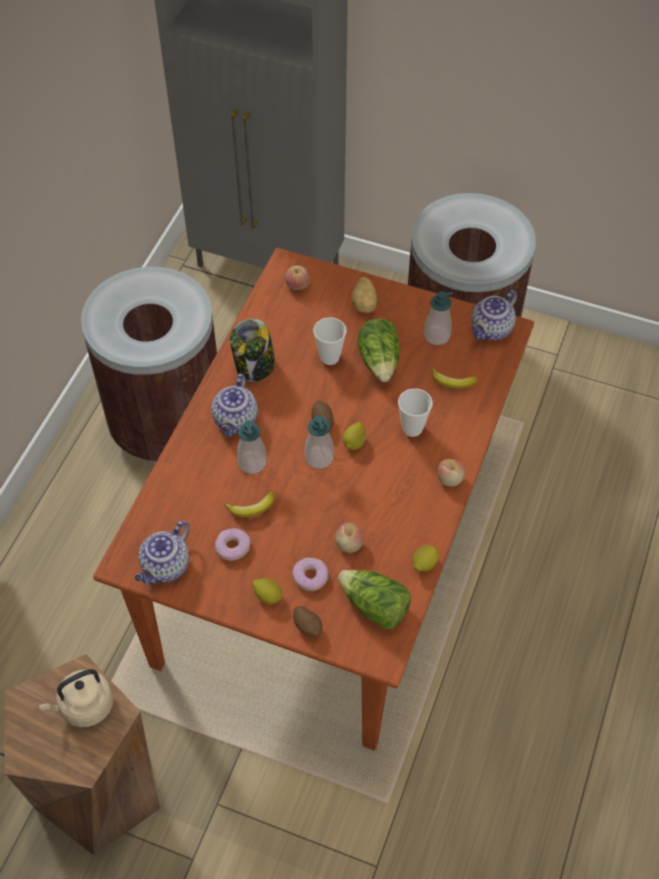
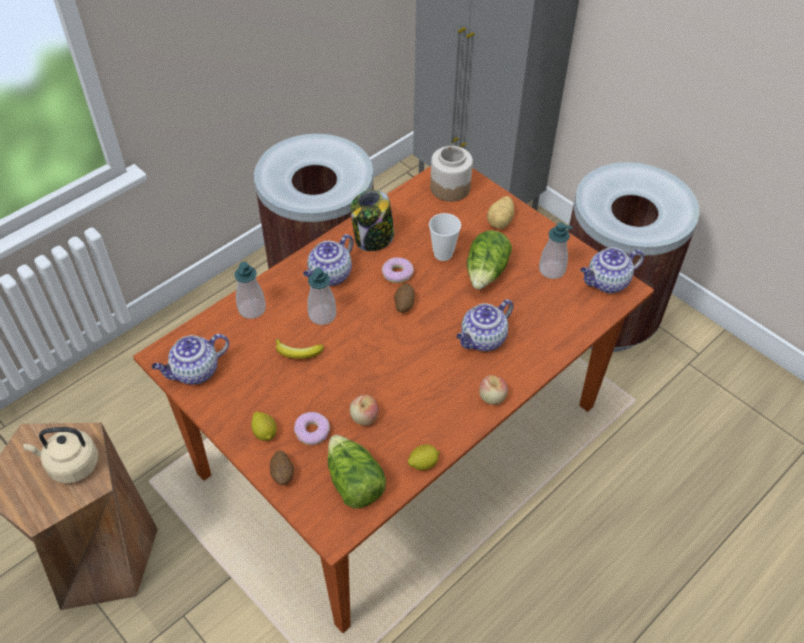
camera: 25 degrees right, 5 degrees down
(232, 547) = (261, 378): donut -> donut (397, 273)
(297, 285) = (450, 187): apple -> jar
(319, 457) = (383, 333): soap dispenser -> soap dispenser (252, 309)
(354, 443) = (422, 332): lemon -> none
(412, 428) = (482, 340): cup -> teapot
(452, 382) = (543, 314): banana -> none

